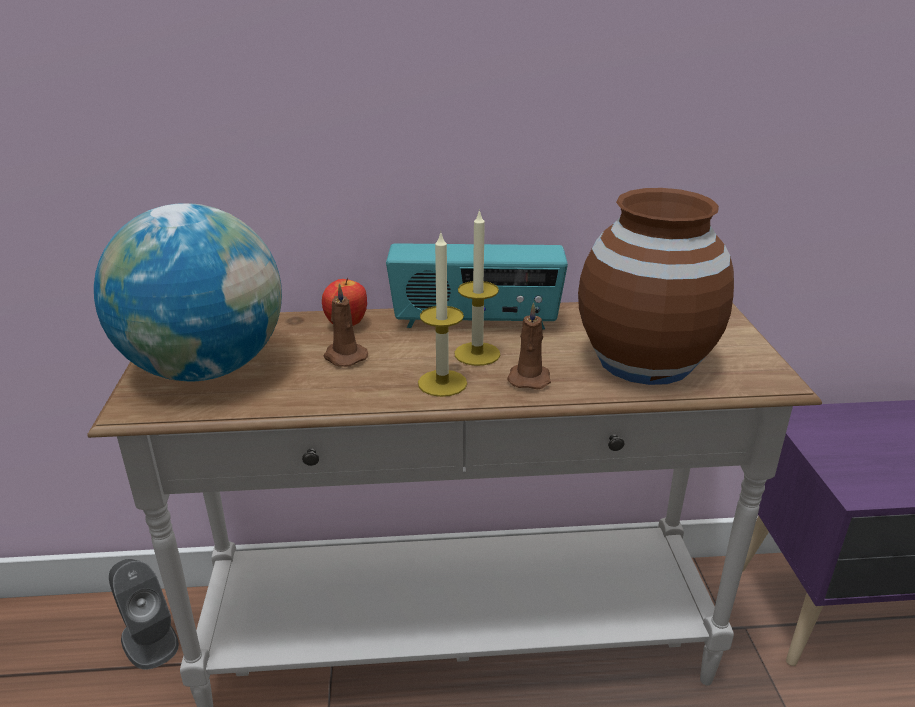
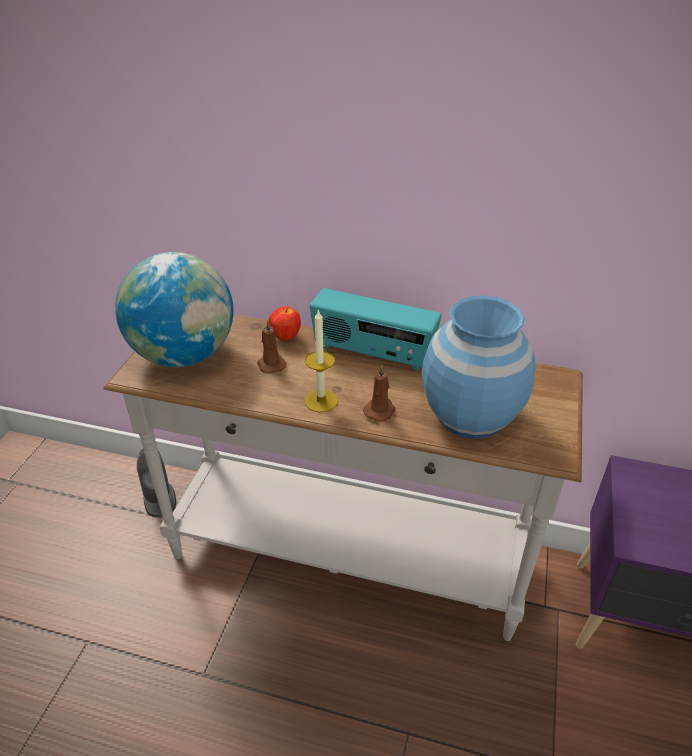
camera: 20 degrees right, 10 degrees up
(477, 354) = (357, 382): candle -> none
(644, 361) = (470, 415): brown vase -> blue vase

